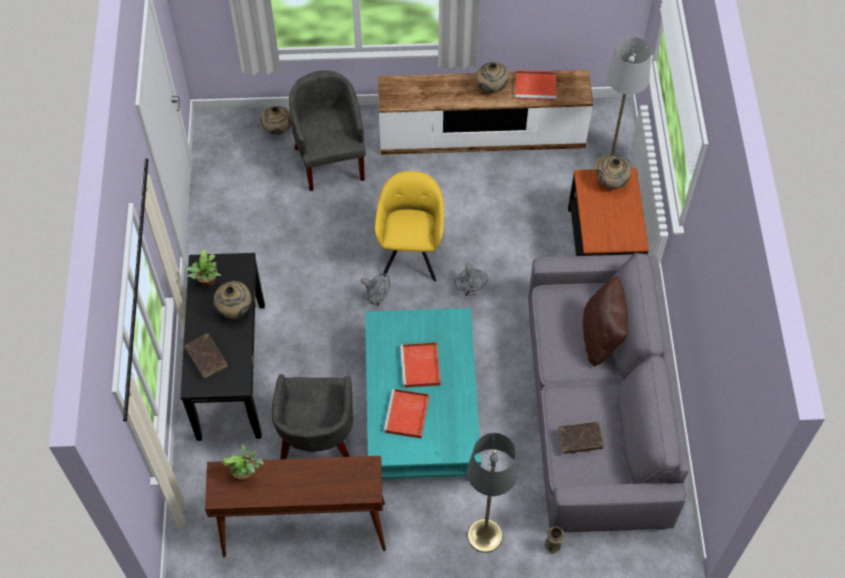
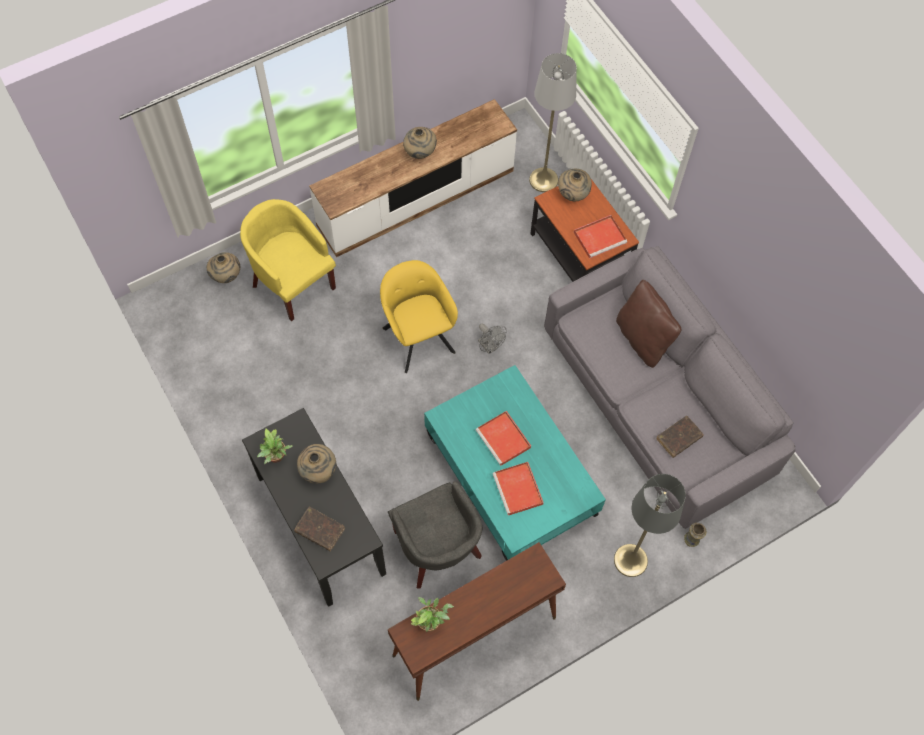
camera: 30 degrees left, 5 degrees up
(330, 160) = (293, 283): grey armchair -> yellow armchair
(376, 299) = (413, 394): grey fan -> none
(536, 87) = (458, 134): red tray -> red tray (600, 237)

